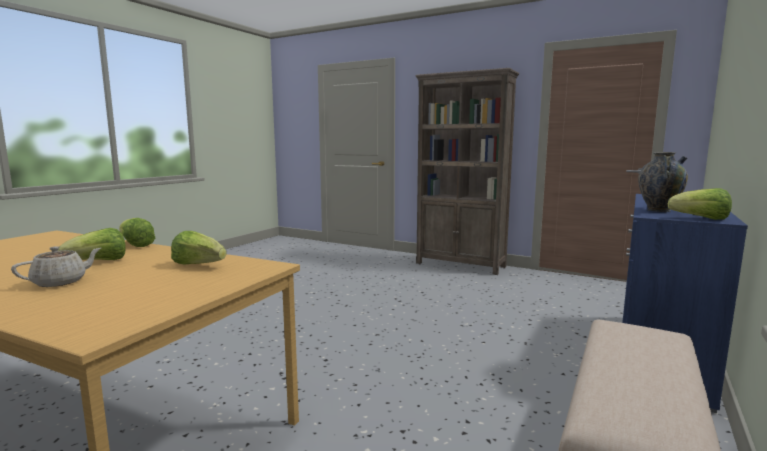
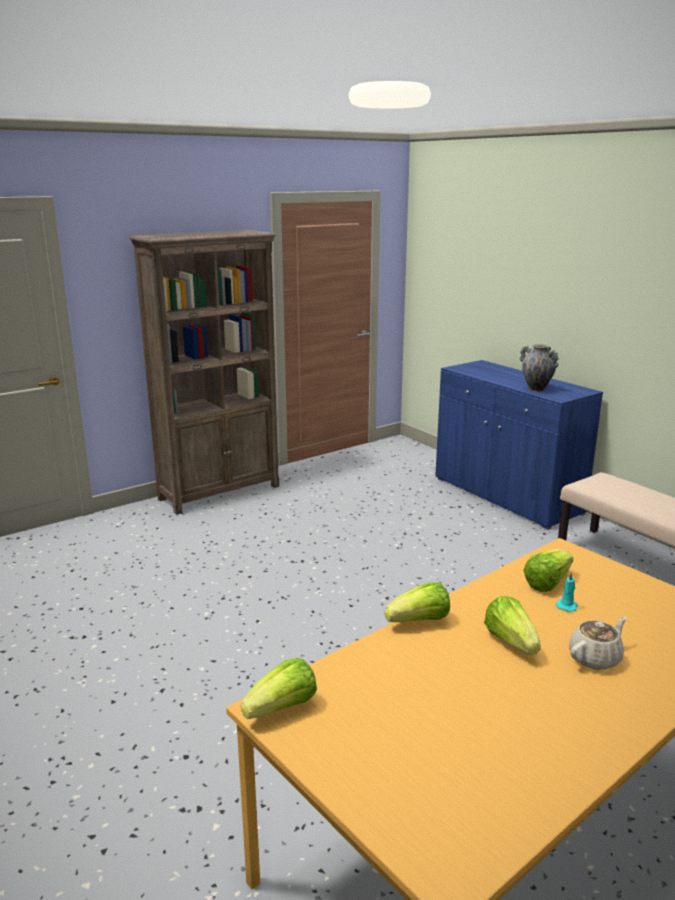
camera: 65 degrees left, 10 degrees up
(61, 282) = (595, 658): beige teapot -> beige teapot turned 75 degrees clockwise
(155, 271) = (567, 606): none -> turquoise candle
(701, 219) = (576, 392): lettuce -> lettuce (283, 708)

